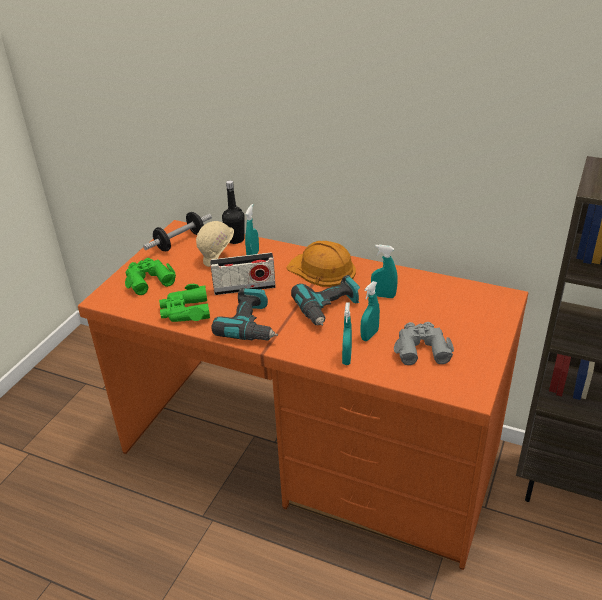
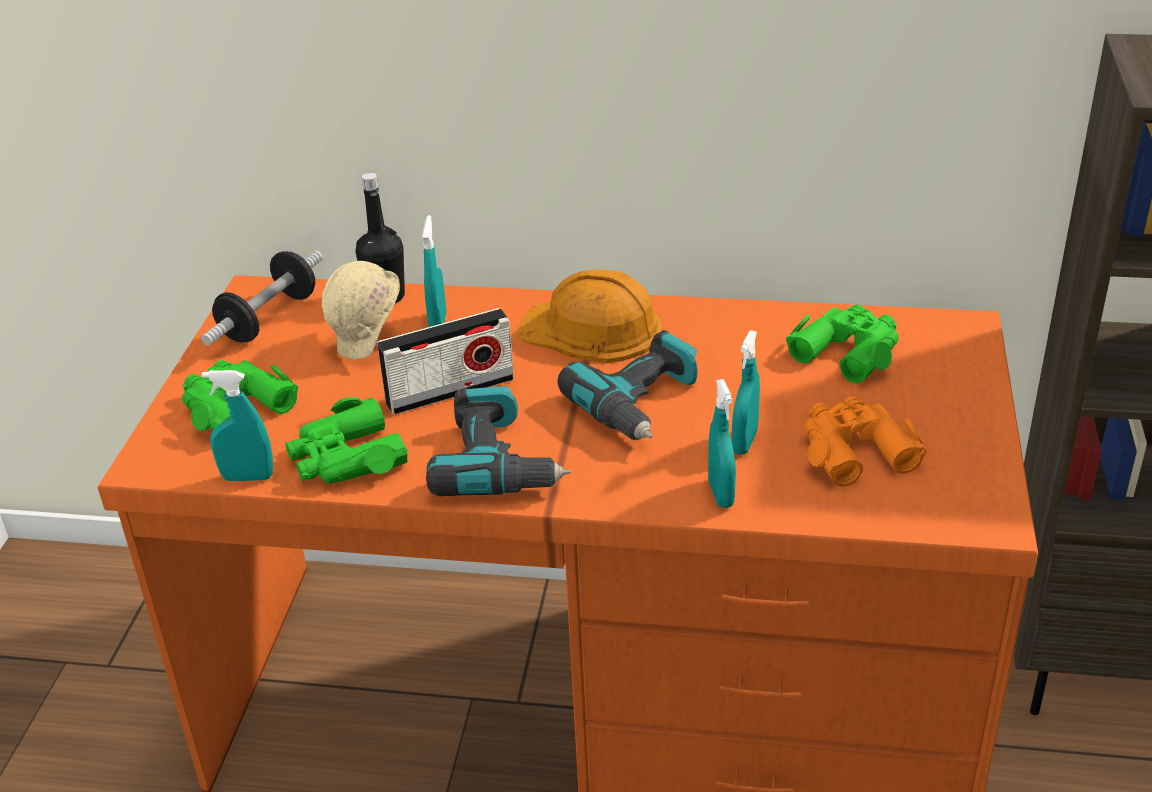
camera: 15 degrees left, 0 degrees up
(383, 296) = (735, 362): turquoise spray bottle -> turquoise spray bottle (248, 477)
(421, 348) = (854, 449): grey binoculars -> orange binoculars
(441, 299) = (848, 351): none -> green binoculars

